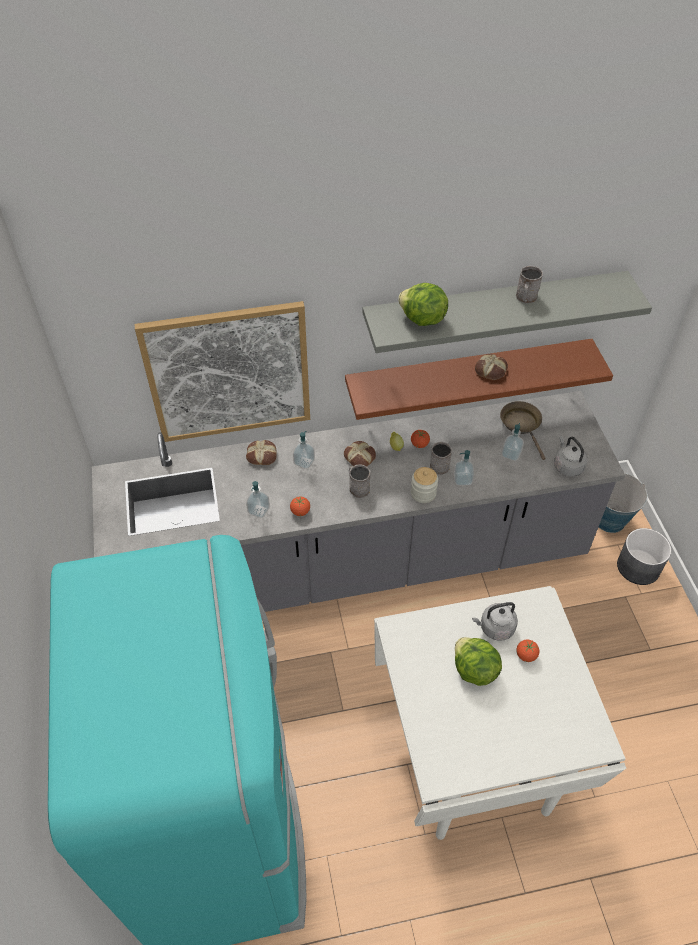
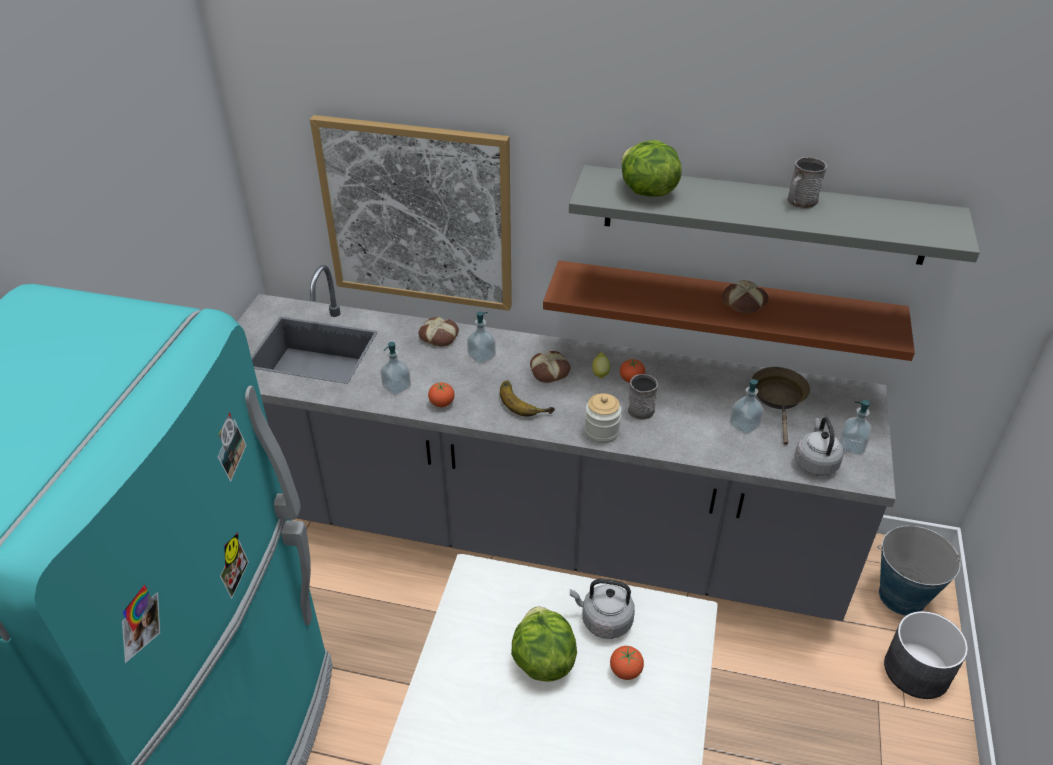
camera: 25 degrees right, 10 degrees down
(357, 487) = (525, 400): grey mug -> banana
(462, 479) = (662, 433): soap dispenser -> soap dispenser (851, 446)

